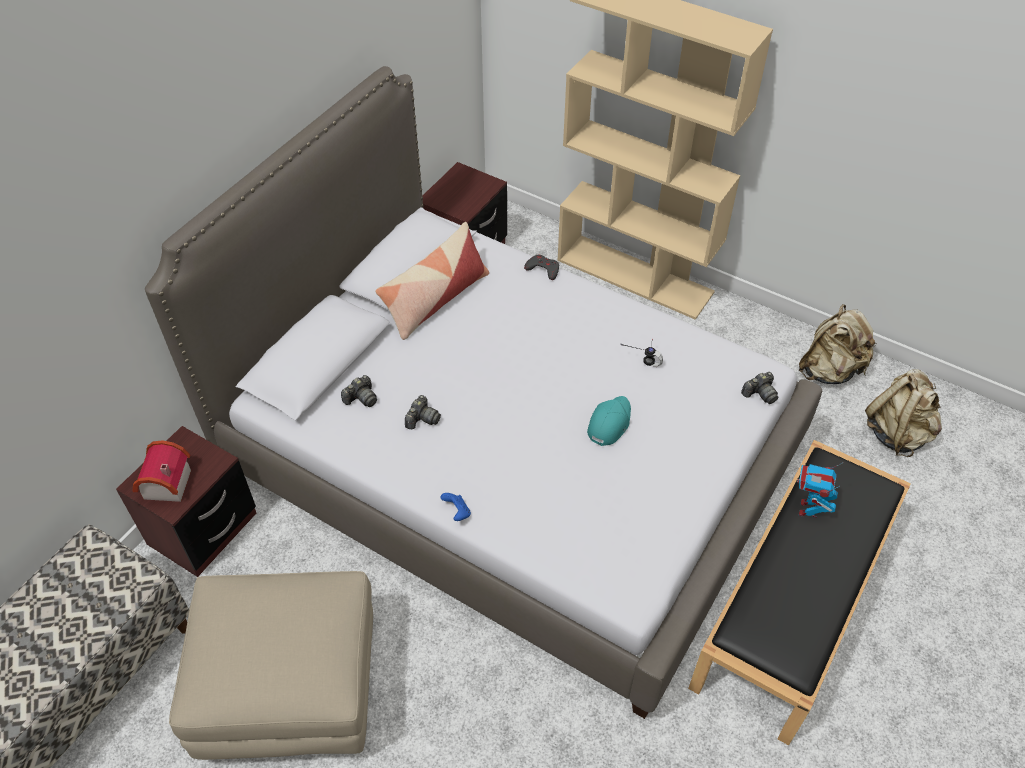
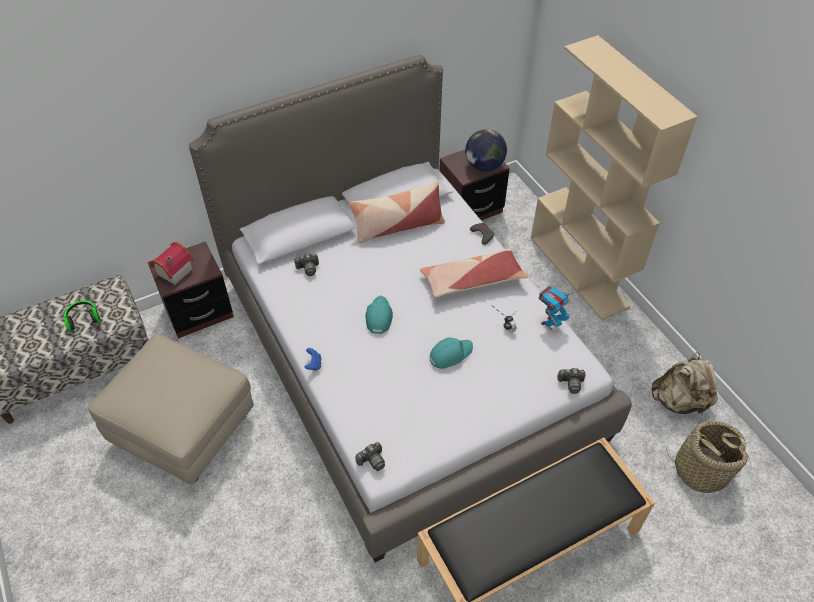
camera: 30 degrees right, 0 degrees up
(75, 609) = (83, 319): none -> headphones
(422, 419) = (334, 297): camera -> camera (372, 460)
(477, 191) = (484, 166): none -> globe
(494, 418) = (378, 317): none -> turquoise cap
(570, 327) = (472, 280): none -> pillow
(808, 509) = (558, 480): toy robot -> toy robot (549, 323)
(897, 433) = (700, 470): beige backpack -> basket

